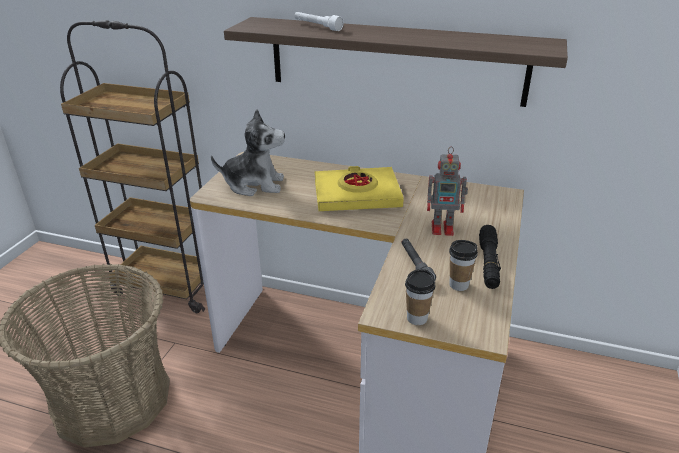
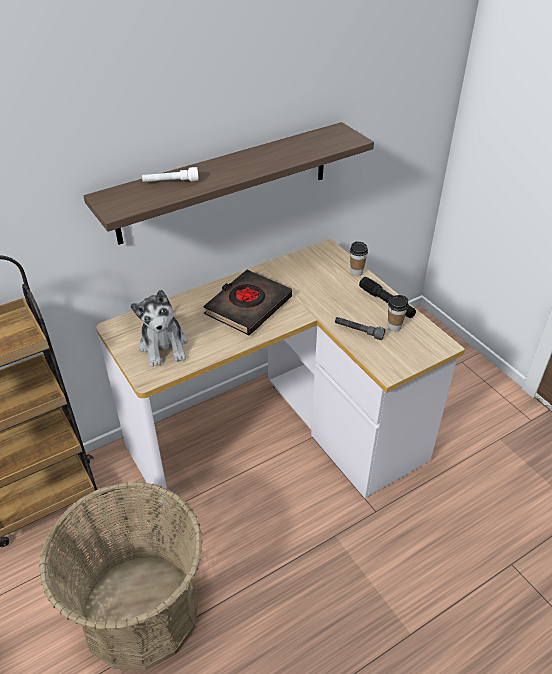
camera: 50 degrees left, 10 degrees up
(254, 184) = (164, 346): plush toy -> plush toy turned 120 degrees clockwise
(357, 195) = (248, 306): yellow book -> black book
(417, 318) = (406, 361): cup -> cup (356, 272)
(444, 228) = (333, 295): toy robot -> none

